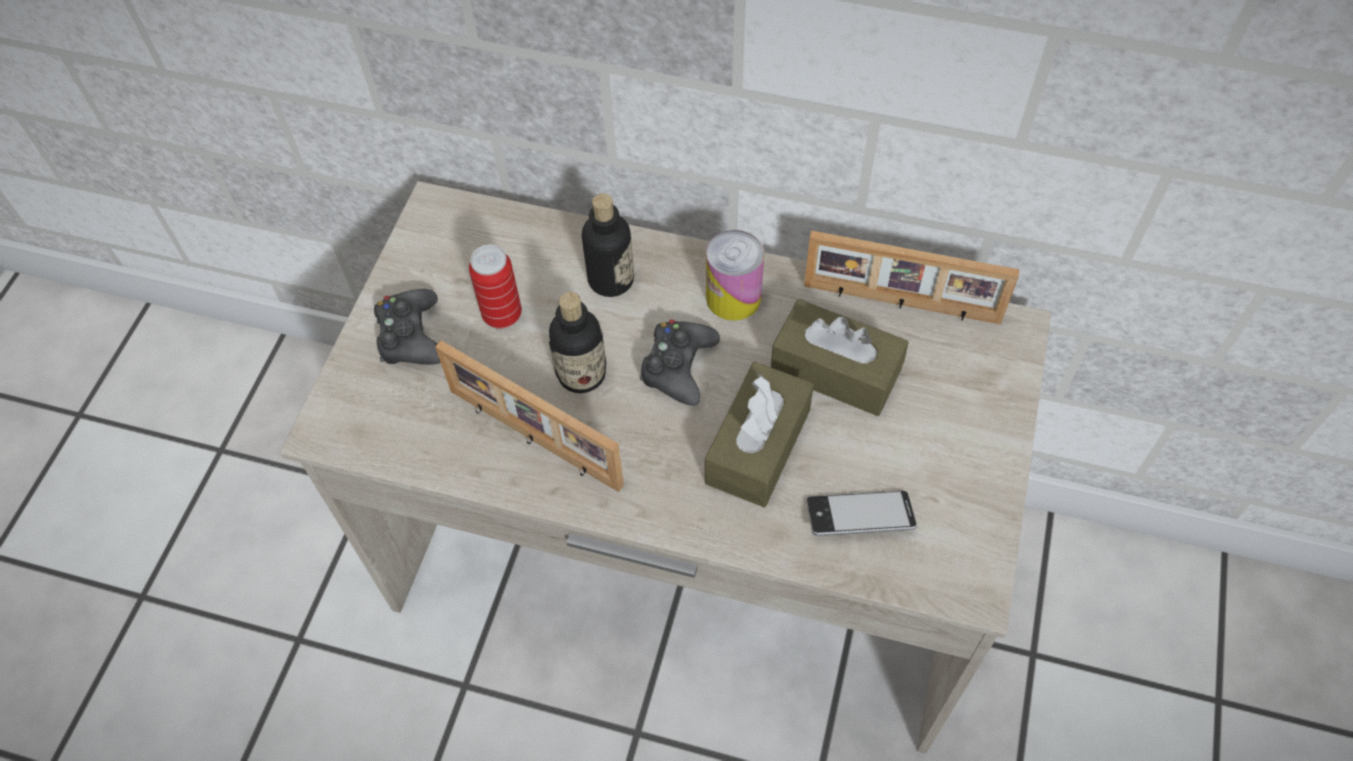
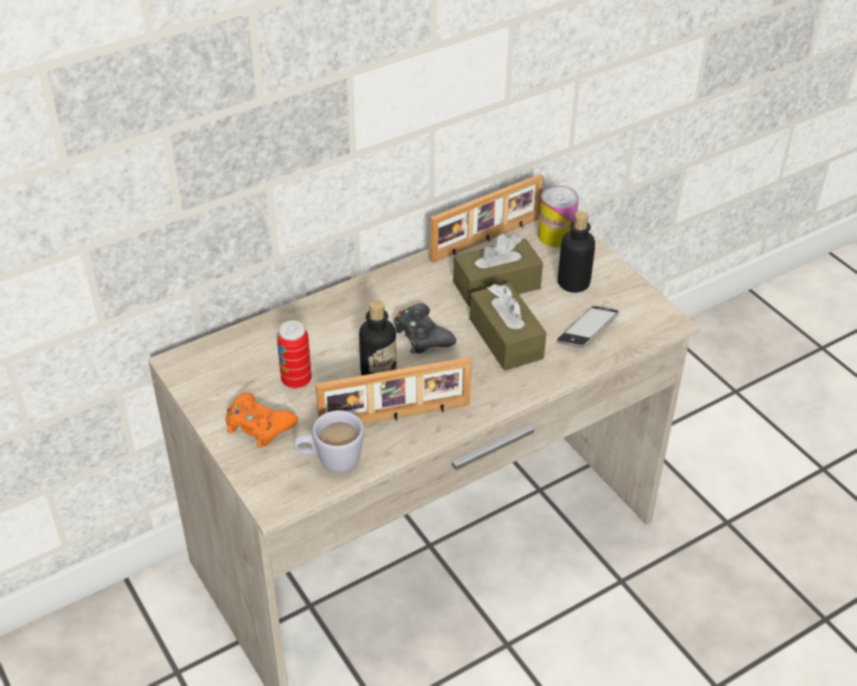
camera: 50 degrees left, 15 degrees down
(411, 336) = (258, 426): black game controller -> orange game controller
(418, 433) = (330, 461): none -> white mug
(611, 280) = (332, 325): bottle -> bottle (573, 283)
(733, 297) = (406, 290): can -> can (556, 236)

